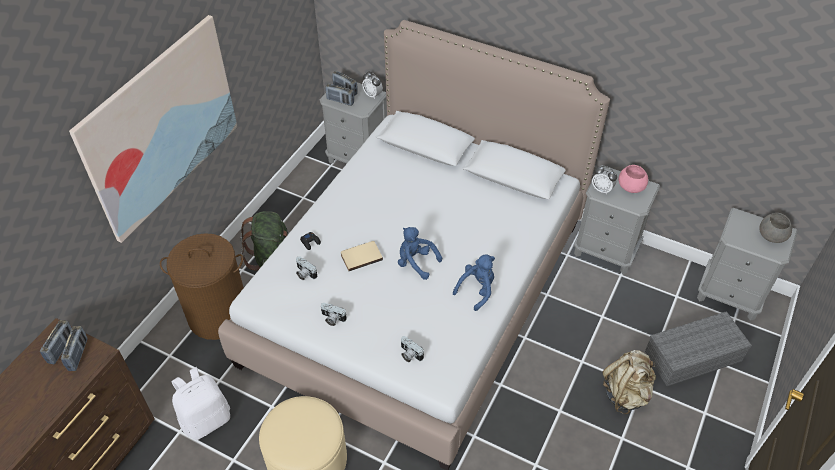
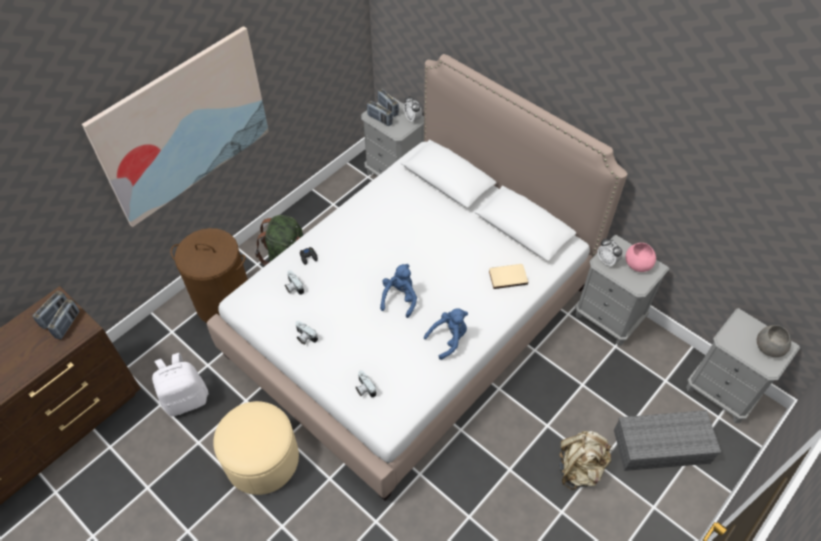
camera: 15 degrees right, 5 degrees up
(361, 256) = (350, 281): beige book -> beige book (507, 276)
(416, 262) = (400, 298): blue plush toy -> blue plush toy turned 60 degrees clockwise

